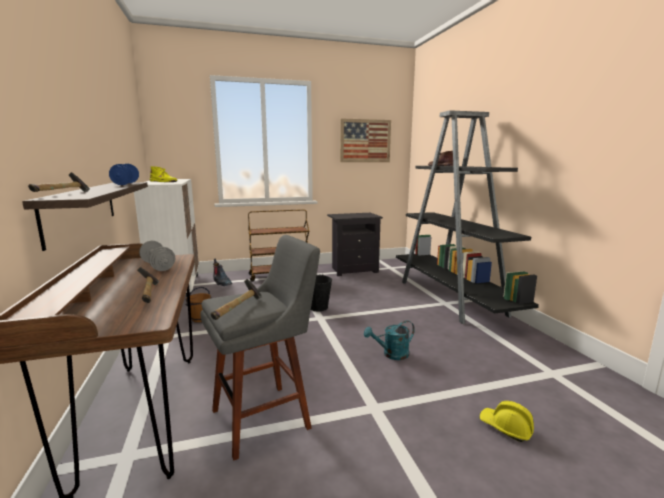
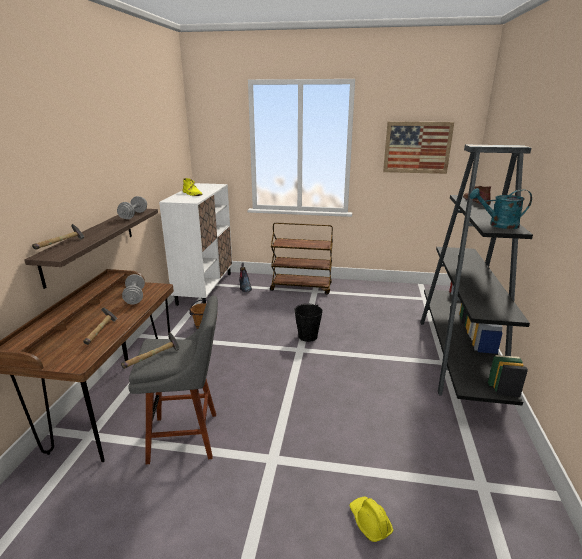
camera: 25 degrees right, 10 degrees up
(126, 184) = (134, 215): blue dumbbell -> grey dumbbell
(353, 270) = (380, 294): black nightstand -> none
(391, 355) = (332, 410): turquoise watering can -> turquoise watering can (498, 225)

